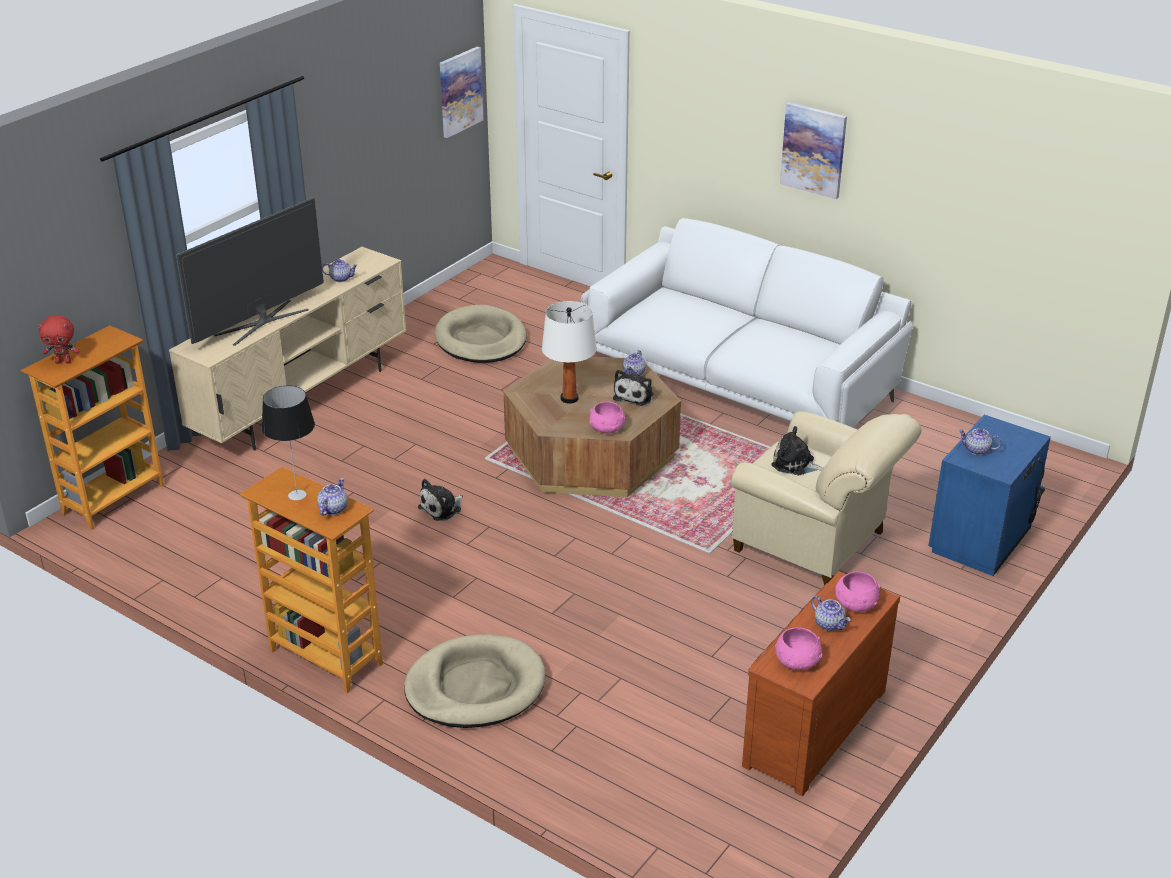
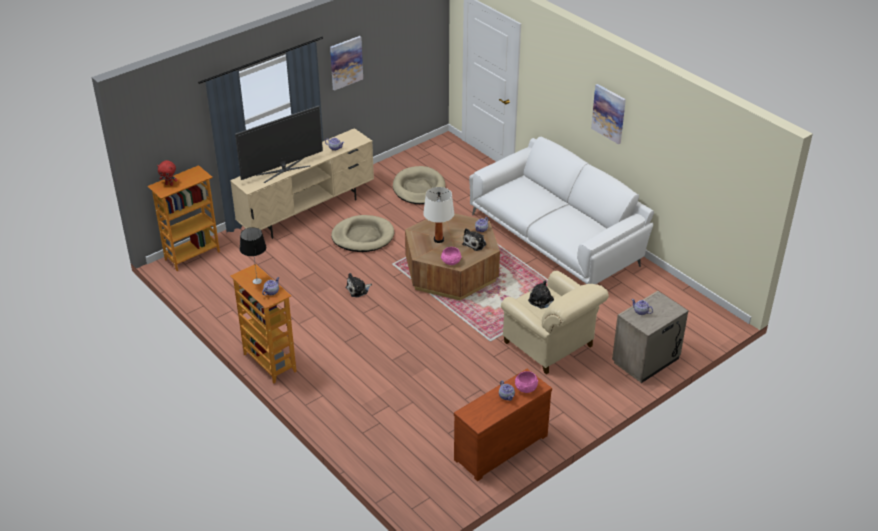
camera: 15 degrees right, 5 degrees up
(460, 91) = (430, 39): picture -> picture (346, 62)
(475, 686) = (337, 392): beige dog bed -> beige dog bed (363, 236)
(797, 662) = (480, 413): pink bowl -> none
(982, 540) = (646, 361): blue nightstand -> beige nightstand

